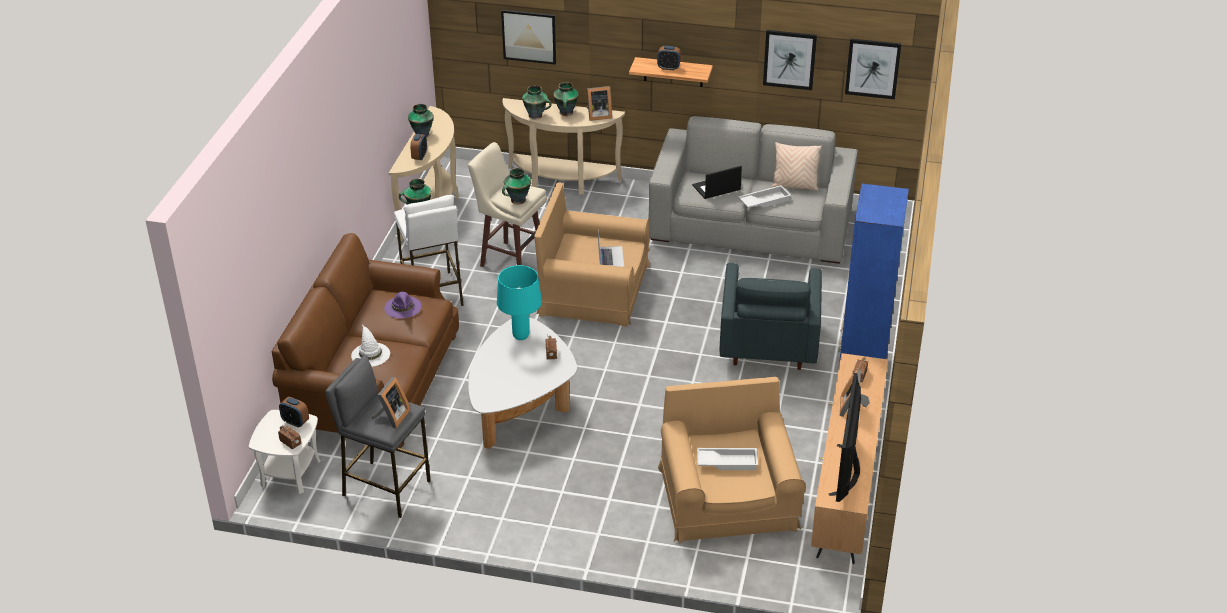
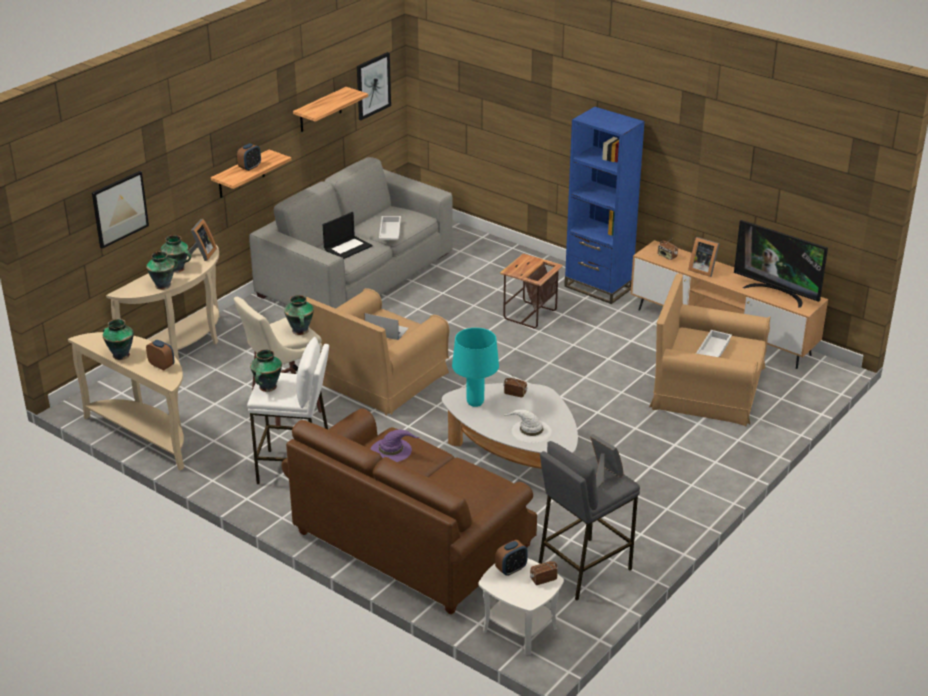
camera: 65 degrees left, 5 degrees down
(370, 354) = (454, 487): white hat -> white hat (530, 431)
(716, 188) = (348, 247): laptop -> laptop turned 135 degrees counterclockwise
(767, 346) = (529, 315): grey armchair -> side table
(789, 59) = (320, 110): picture -> shelf
(794, 186) = (379, 215): beige pillow -> none

